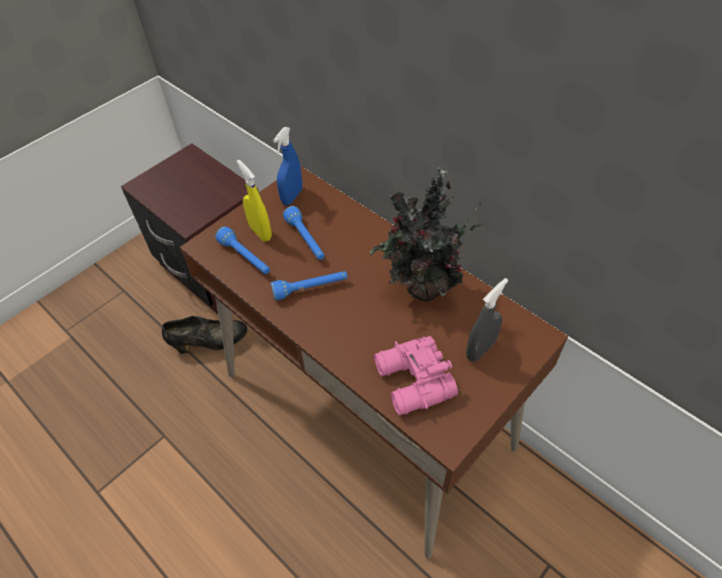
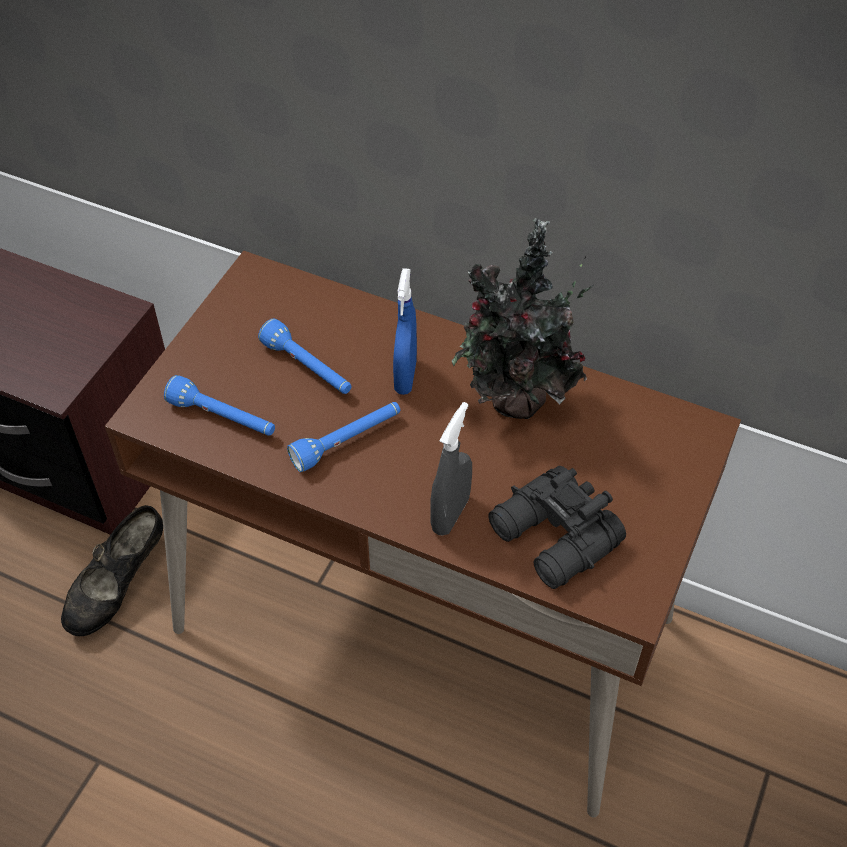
camera: 20 degrees left, 0 degrees up
(209, 343) = (118, 587): black shoe -> black shoe turned 150 degrees clockwise
(260, 232) = (229, 373): yellow spray bottle -> none
(292, 196) = (255, 304): blue spray bottle -> blue spray bottle (405, 376)
(413, 383) = (554, 539): pink binoculars -> black binoculars
(480, 349) = (630, 468): grey spray bottle -> grey spray bottle (450, 514)

